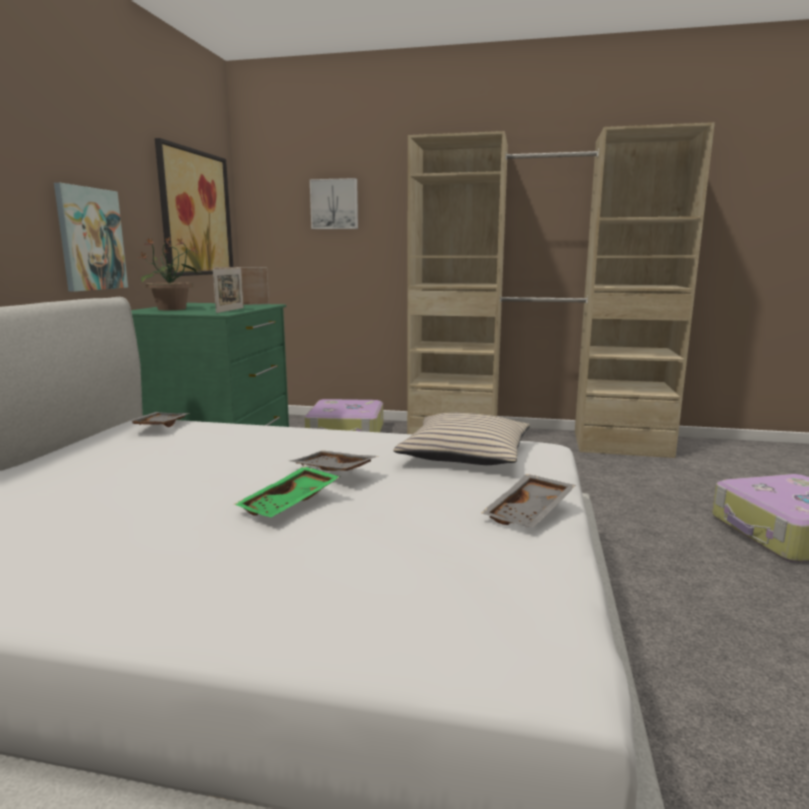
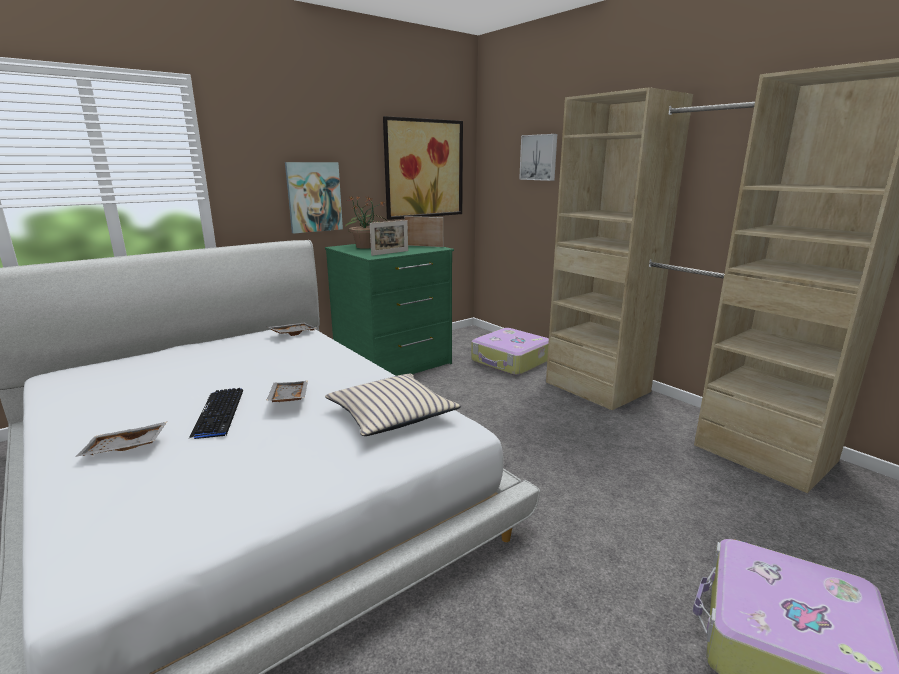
camera: 40 degrees right, 5 degrees up
(291, 504) = (219, 414): green tray -> keyboard
(530, 513) = (307, 481): grey tray -> grey tray (125, 449)

